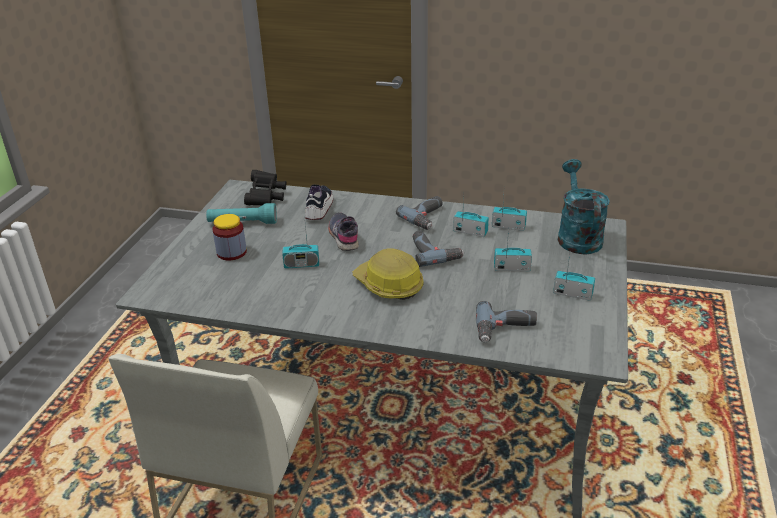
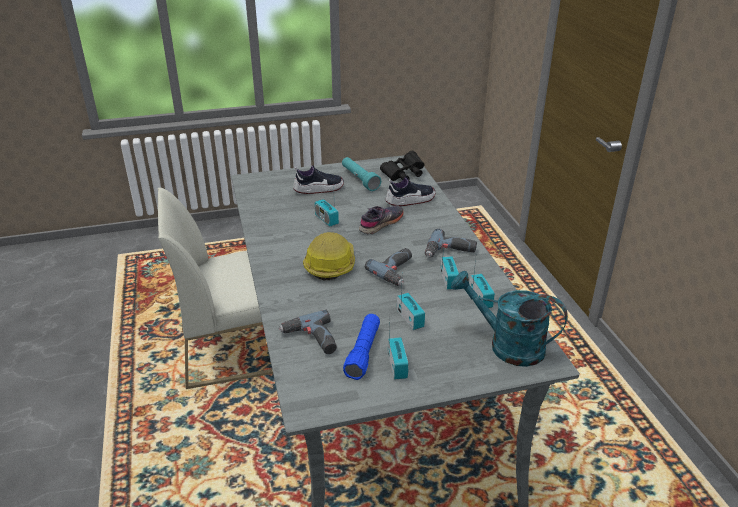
camera: 60 degrees right, 0 degrees up
(231, 252) = (318, 189): jar -> shoe
(543, 306) = (363, 352): none -> blue flashlight
(577, 236) = (507, 345): turquoise watering can -> turquoise watering can turned 120 degrees counterclockwise

